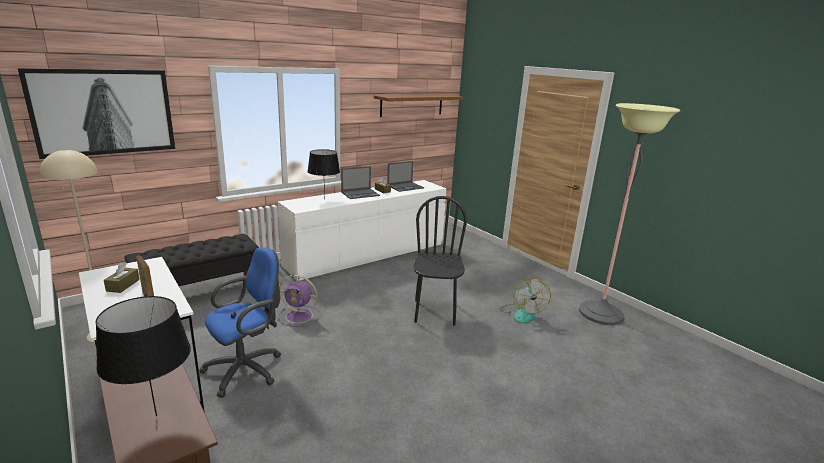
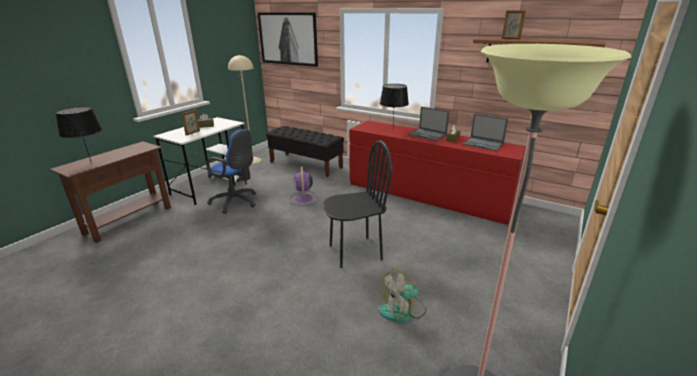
camera: 70 degrees right, 5 degrees up
(367, 254) = (427, 195): white dresser -> red dresser
(402, 95) = (510, 38): none -> picture frame

